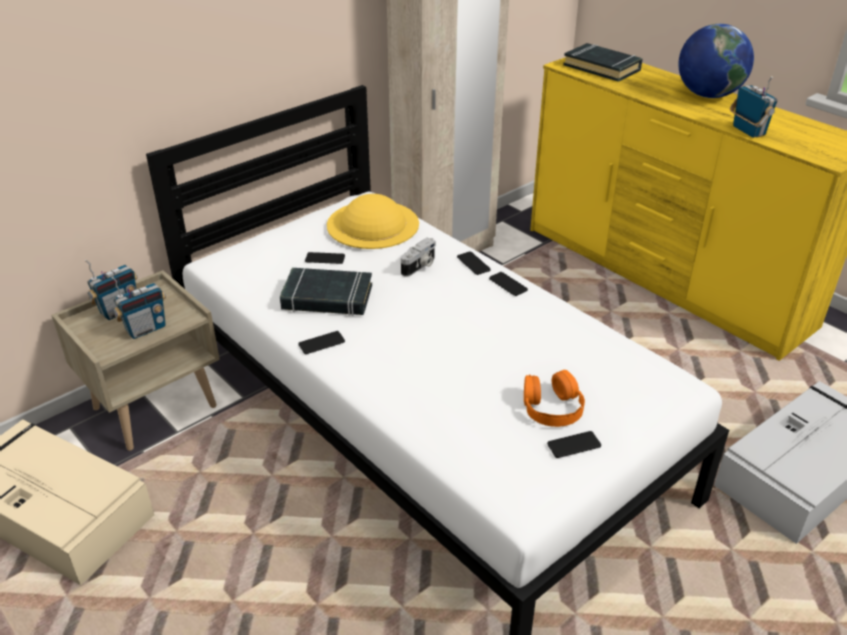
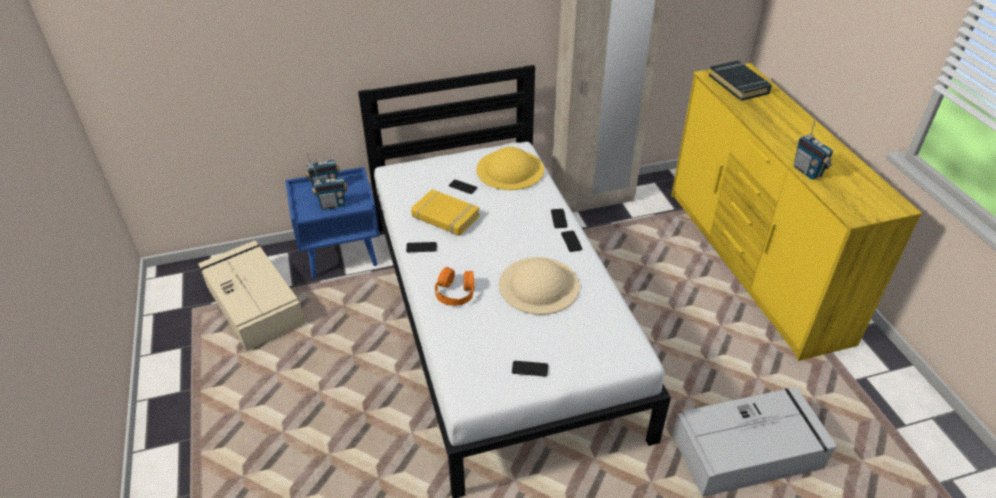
camera: 25 degrees right, 5 degrees up
(155, 406) = (342, 254): beige nightstand -> blue nightstand
(327, 298) = (445, 216): black book -> yellow book
(420, 266) = (519, 210): camera -> none
(507, 343) = (538, 285): none -> beige hat
(552, 407) = (535, 339): orange headphones -> orange headphones (455, 292)
(708, 95) = (805, 130): globe -> none
(748, 131) = (807, 171): radio -> radio turned 150 degrees clockwise

